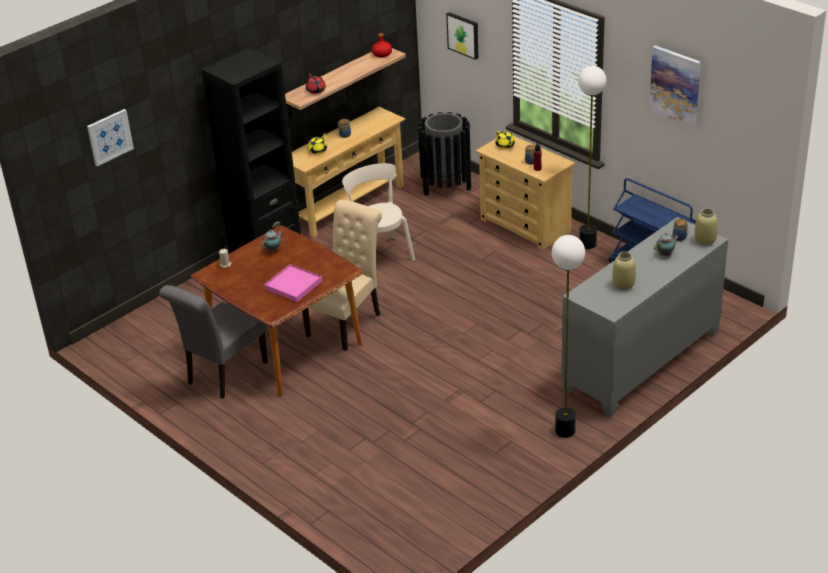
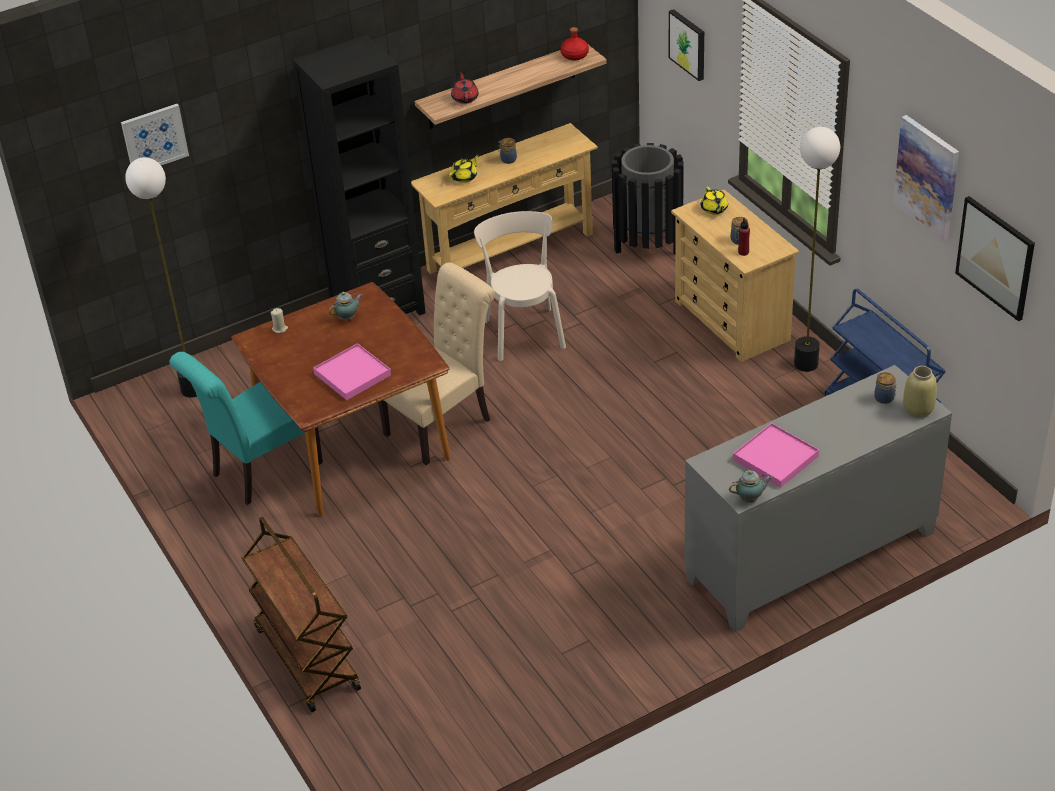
camera: 15 degrees right, 5 degrees up
(223, 375) = (261, 471): grey chair -> turquoise chair
(310, 490) = (306, 658): none -> brown cart
(565, 431) = (666, 640): floor lamp -> floor lamp (193, 390)
(623, 285) = (775, 458): beige vase -> pink tray
(665, 254) = (854, 421): teapot -> teapot (750, 499)
(735, 130) = (995, 257): none -> picture

